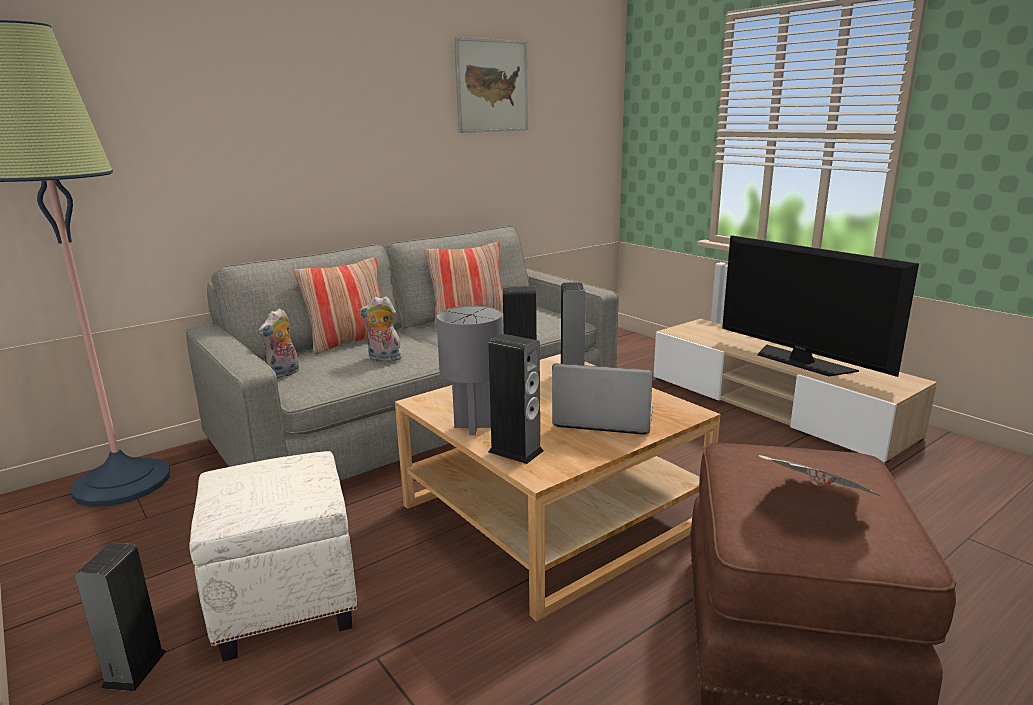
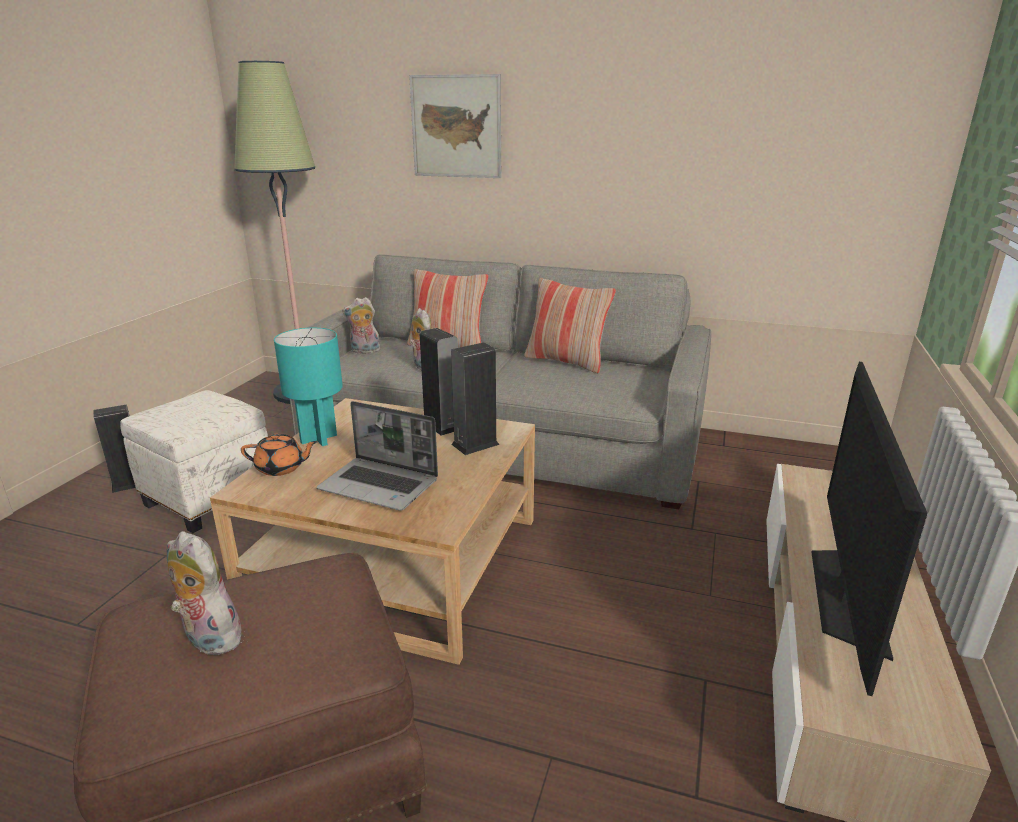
camera: 55 degrees right, 5 degrees up
(474, 426) = (318, 439): grey table lamp -> turquoise table lamp
(492, 86) = (708, 101): picture -> picture (456, 127)
(515, 451) = (281, 468): speaker -> orange teapot
(602, 419) = (380, 485): laptop -> laptop turned 135 degrees clockwise
(817, 502) = (208, 638): newspaper -> plush toy

